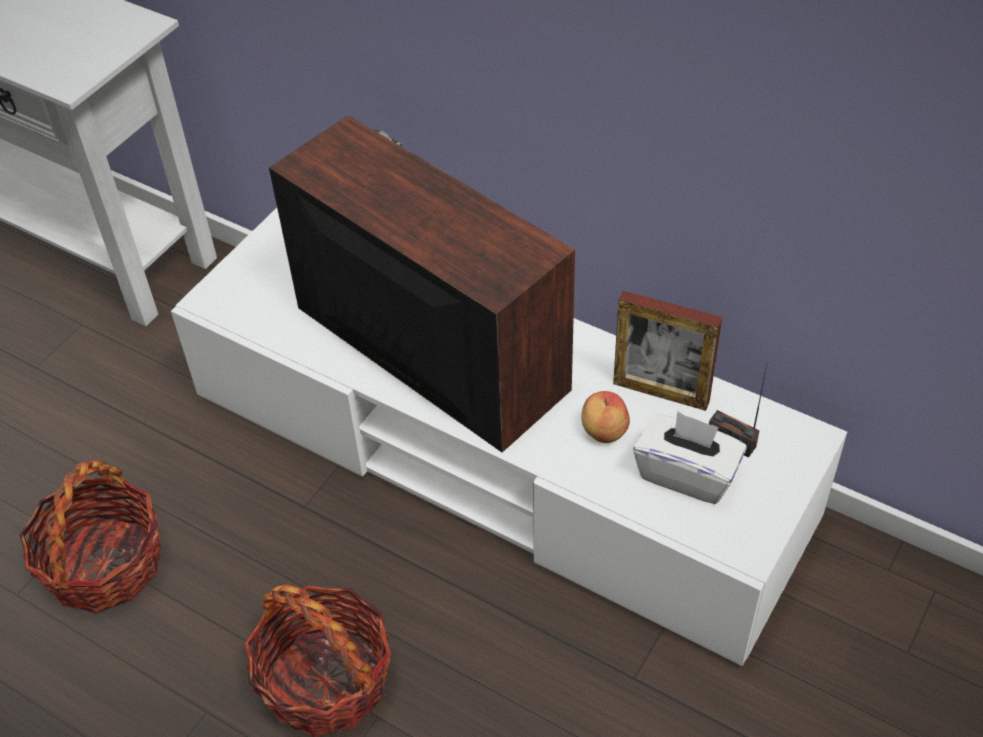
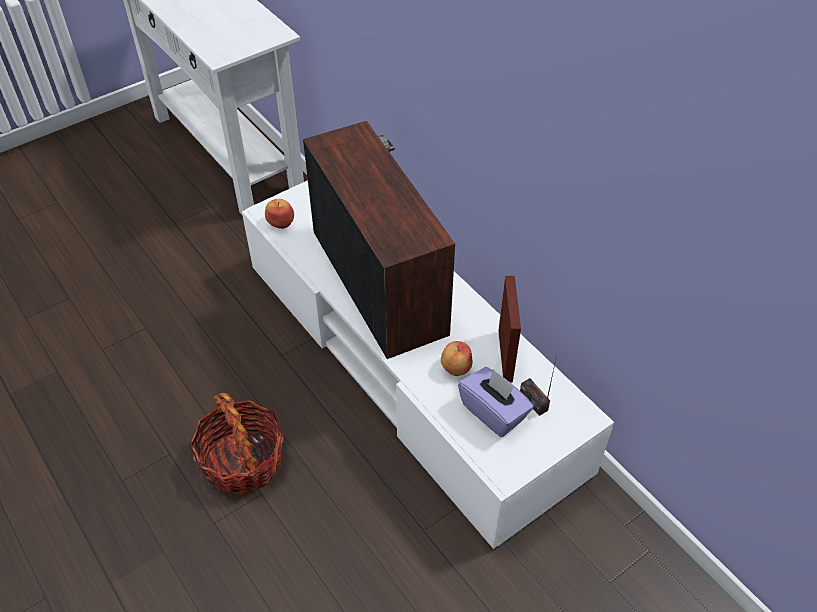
camera: 20 degrees right, 0 degrees up
(105, 564) = (156, 349): basket -> none
(240, 308) = (281, 222): none -> apple
(661, 392) = (505, 355): picture frame -> picture frame turned 135 degrees counterclockwise
(687, 474) = (494, 412): white tissue box -> purple tissue box

